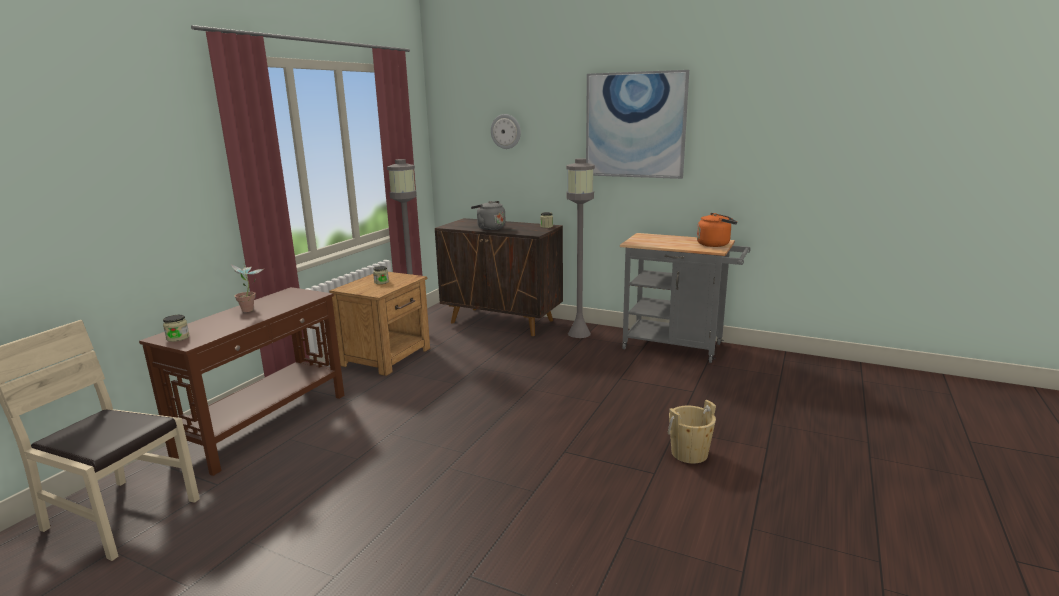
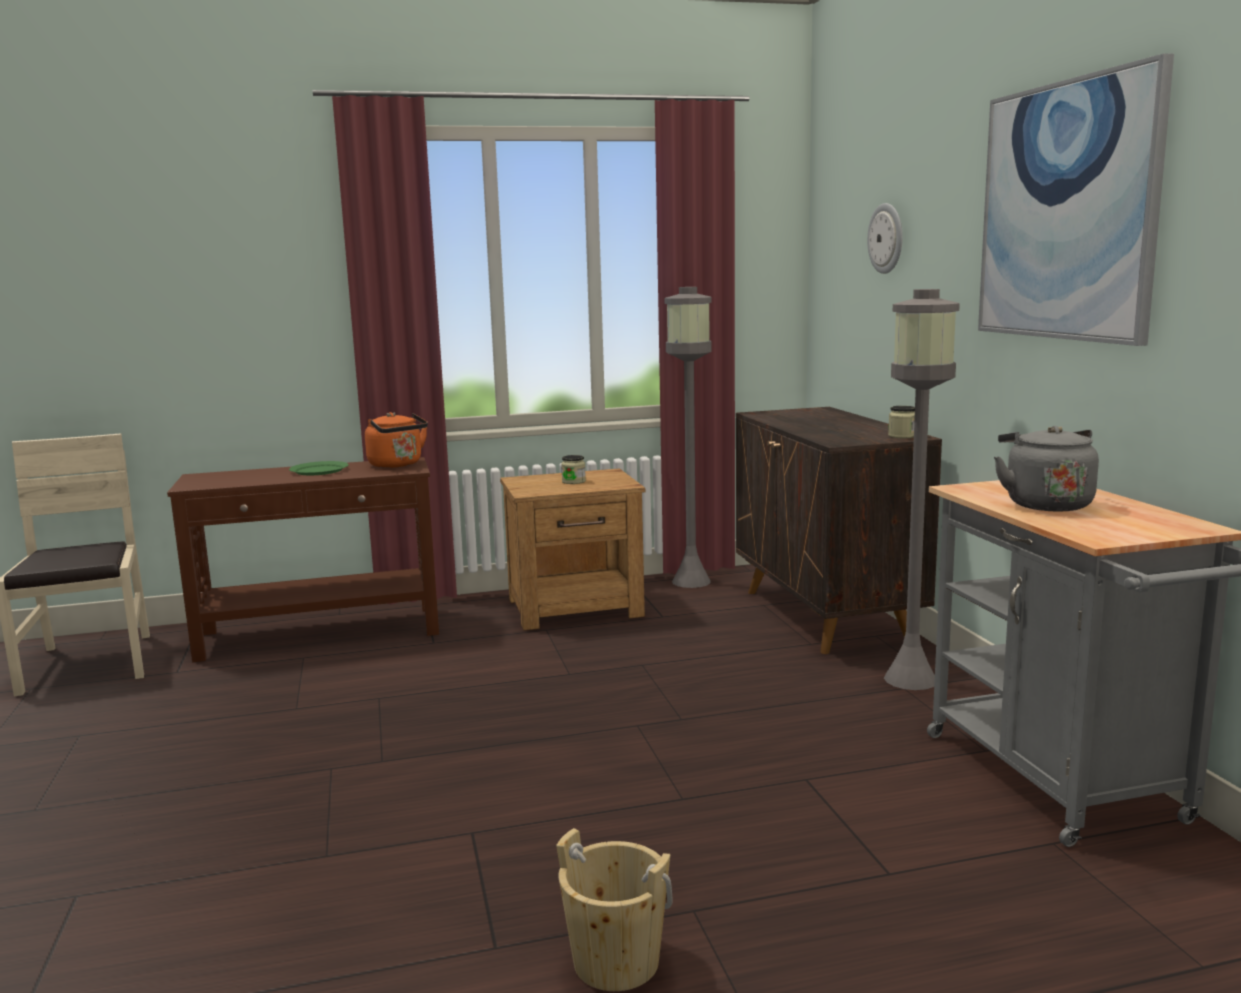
camera: 50 degrees right, 5 degrees down
(178, 338) = (202, 479): jar -> none
(251, 310) = (319, 470): potted plant -> green plate
(489, 228) = (804, 424): grey kettle -> grey kettle (1045, 504)
(715, 244) = (1145, 528): orange kettle -> orange kettle (397, 465)

